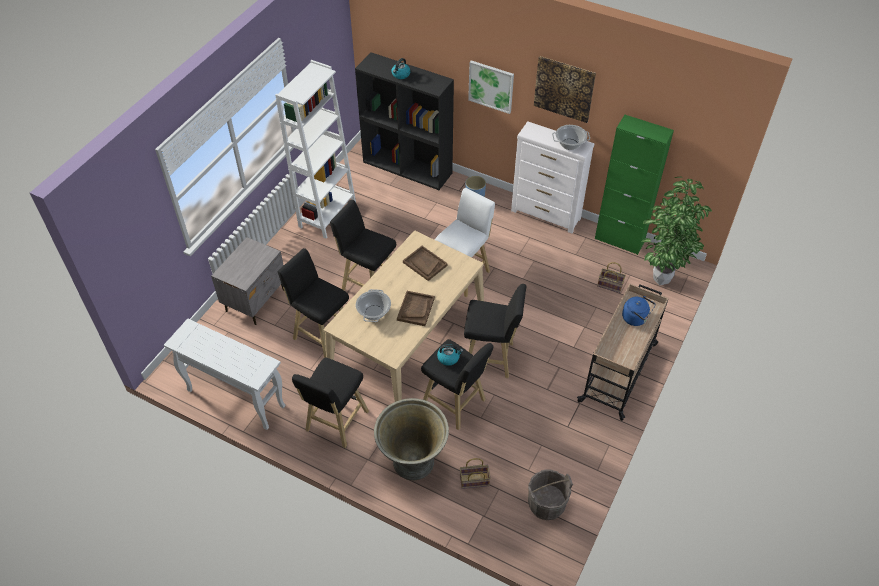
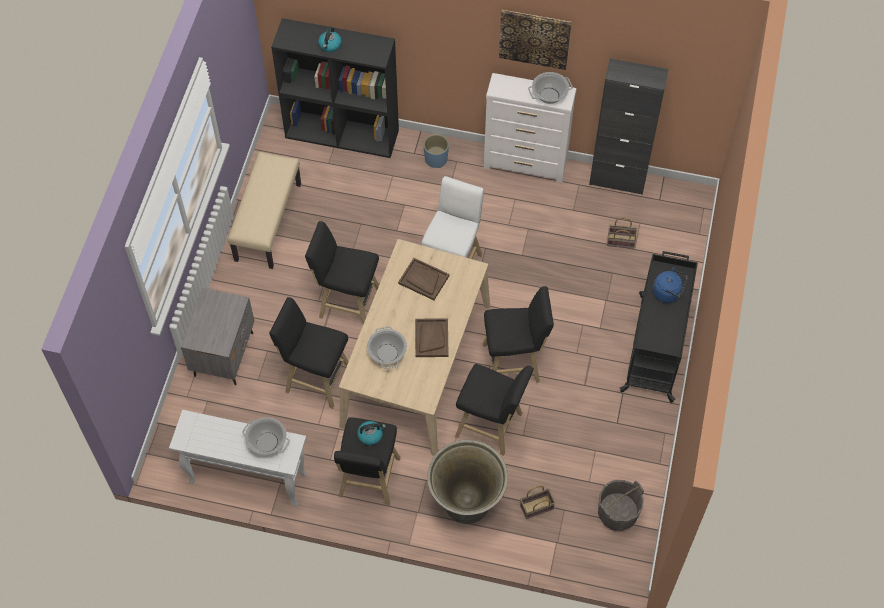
camera: 15 degrees left, 10 degrees up
(246, 359) = (267, 442): none -> cooking pot
(327, 215) = (267, 221): white bookcase -> beige bench
(449, 358) = (483, 386): kettle -> kettle (370, 435)
(491, 86) = (443, 41): picture -> none
(619, 240) = (617, 180): green cabinet -> black cabinet
(619, 371) = (655, 346): beige cart -> black cart
(660, 280) = (674, 223): potted plant -> none

